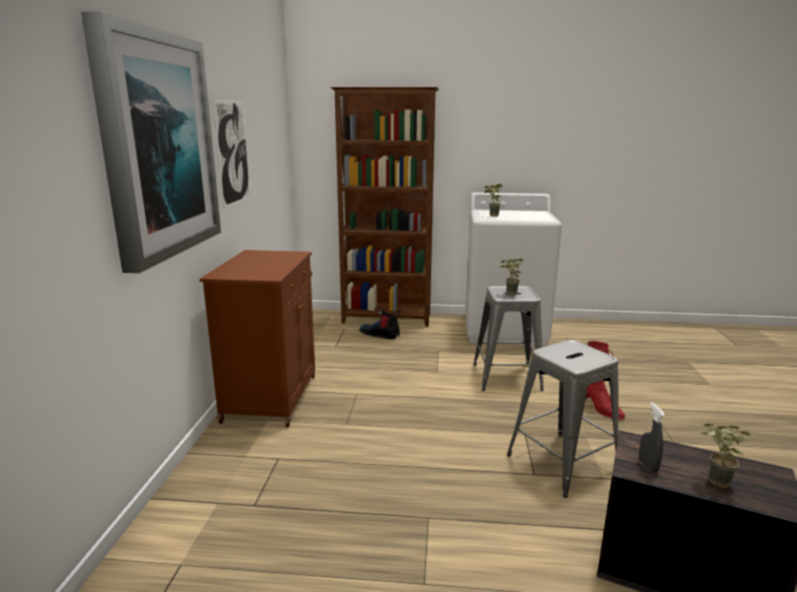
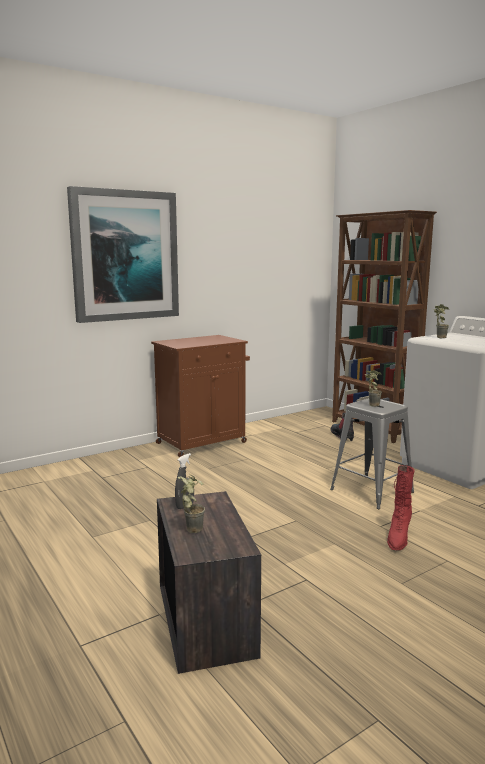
camera: 50 degrees right, 5 degrees down
(233, 152) = (220, 265): picture -> none
(562, 462) = (279, 543): grey stool -> none

